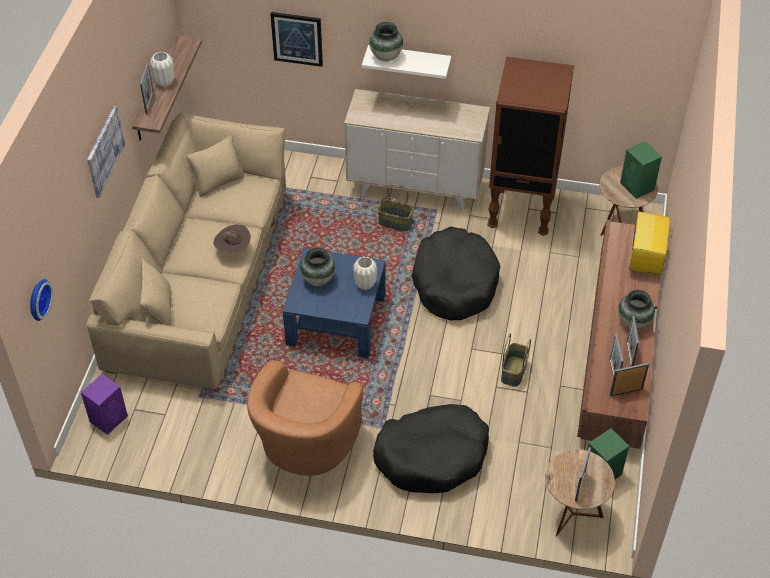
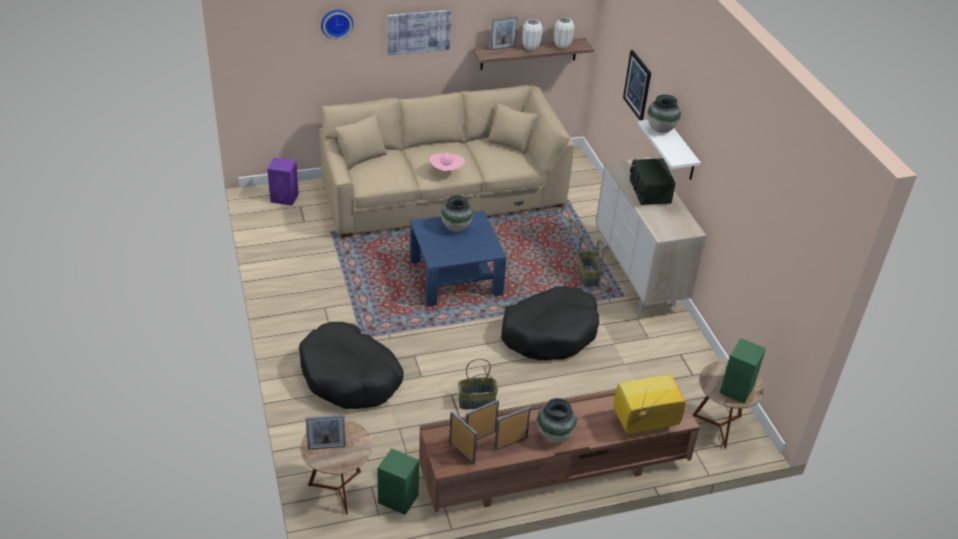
camera: 60 degrees right, 10 degrees down
(37, 299) = (264, 52): wall clock -> wall clock (336, 23)
(233, 249) = (446, 172): brown hat -> pink hat
(306, 445) = (318, 301): brown armchair -> none
(365, 284) = (470, 253): white vase -> white vase (562, 45)
(407, 113) = (649, 191): none -> radio
(521, 211) = (673, 350): brown cabinet -> none

